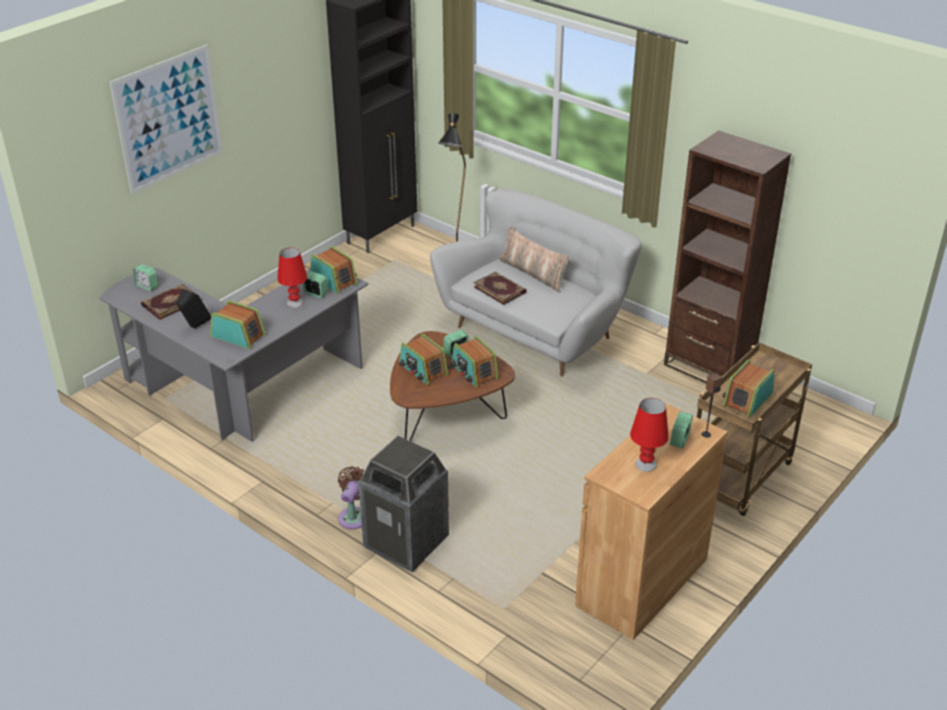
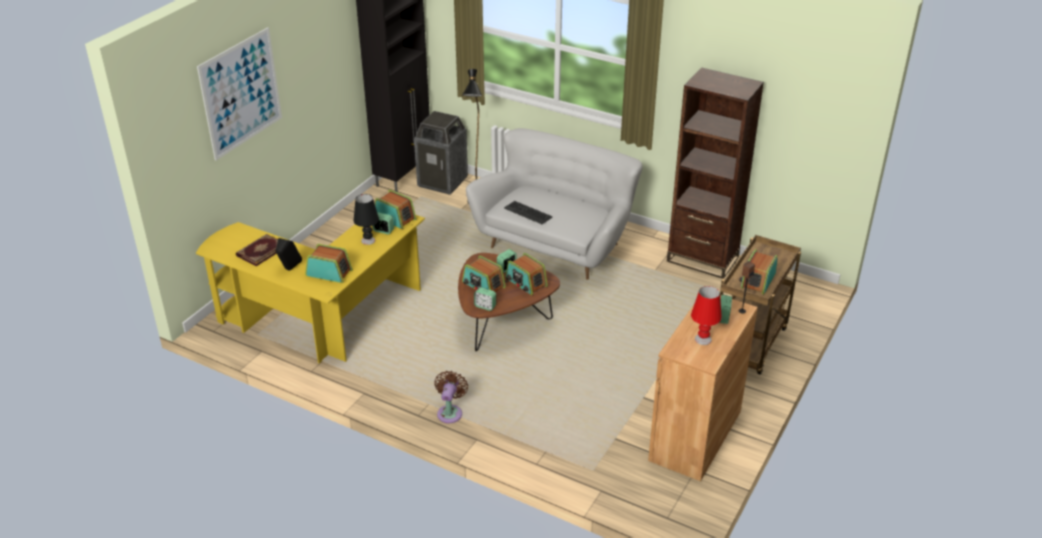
camera: 10 degrees left, 0 degrees up
(147, 286) = (235, 239): alarm clock -> alarm clock (485, 306)
(239, 391) = (321, 320): grey desk -> yellow desk
(295, 303) = (368, 240): red table lamp -> black table lamp
(407, 542) = (499, 428): trash can -> trash can (443, 182)
(500, 289) = (528, 212): book -> keyboard
(533, 273) = (551, 197): pillow -> none

